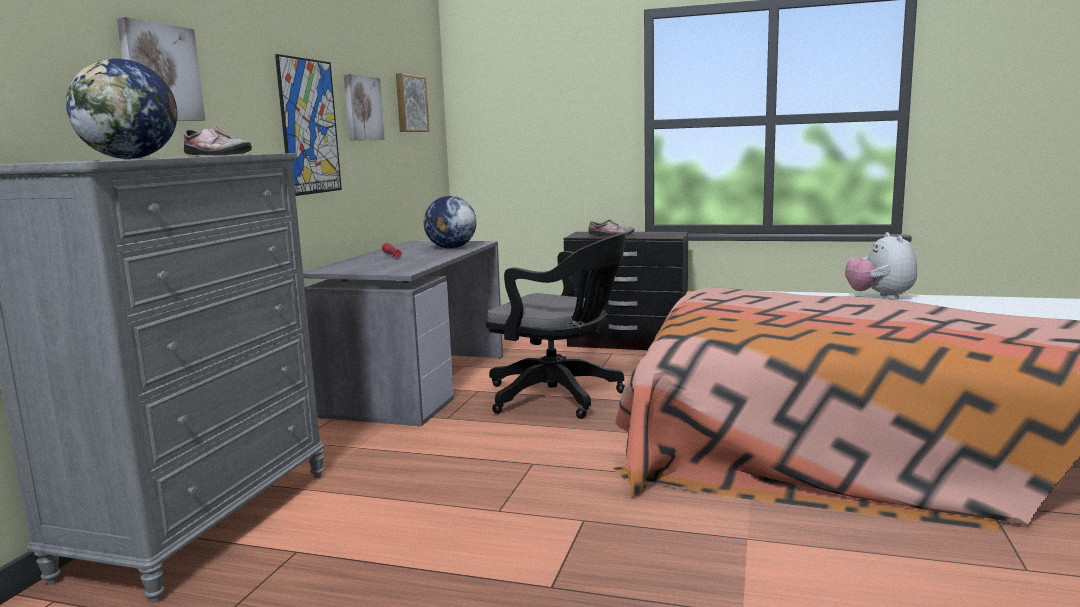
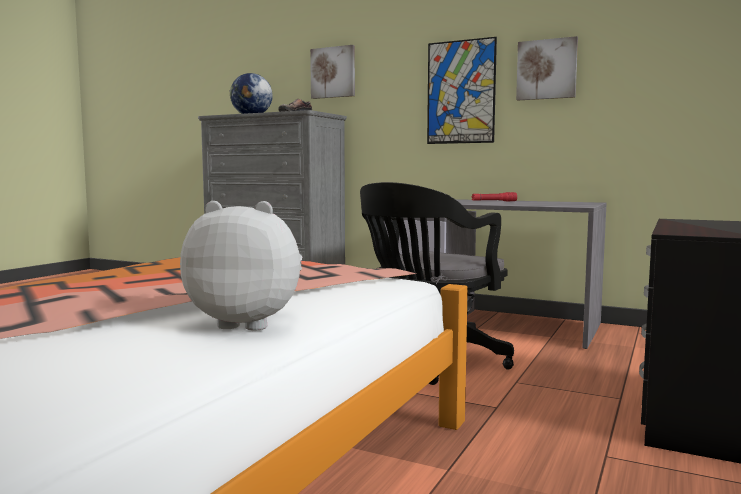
camera: 100 degrees right, 5 degrees down
(410, 103) = (659, 52): picture -> none
(451, 248) = (534, 204): globe -> none
(611, 235) = (686, 224): shoe -> none

